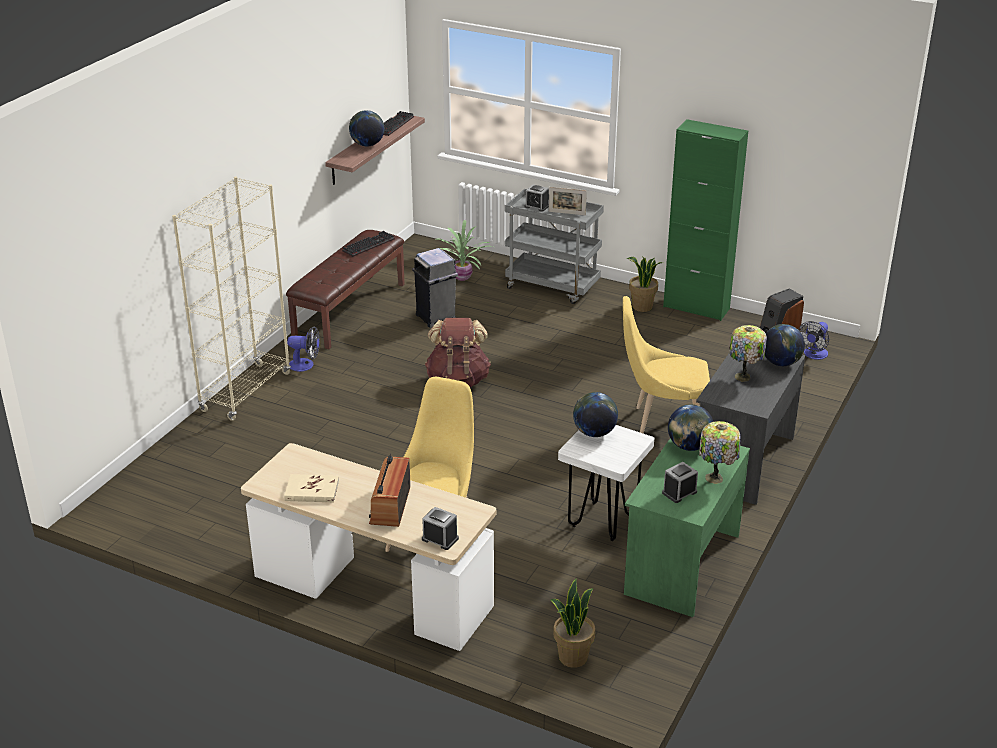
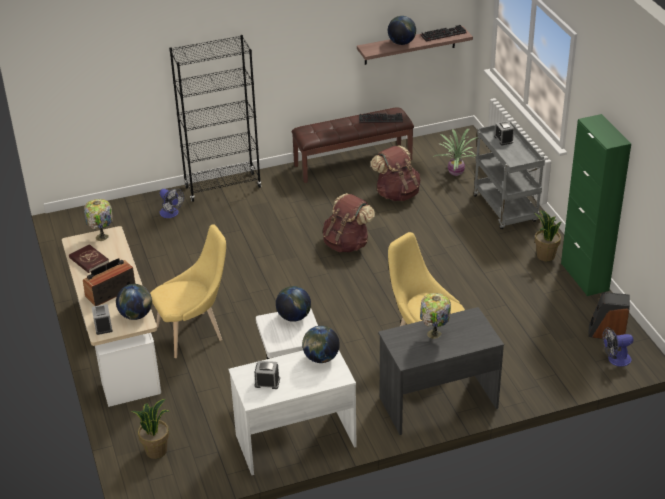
camera: 45 degrees right, 5 degrees up
(246, 392) = (223, 187): beige bookcase -> black bookcase
(305, 365) = (277, 187): fan -> fan (171, 214)
(312, 491) = (89, 260): beige book -> red book
(436, 318) = (397, 194): grey trash can -> brown backpack
(567, 213) = (515, 154): picture frame -> none
(680, 564) = (294, 440): green desk -> white desk
(715, 478) = (302, 387): table lamp -> table lamp (101, 238)
(781, 363) = (476, 339): globe -> globe (136, 315)

